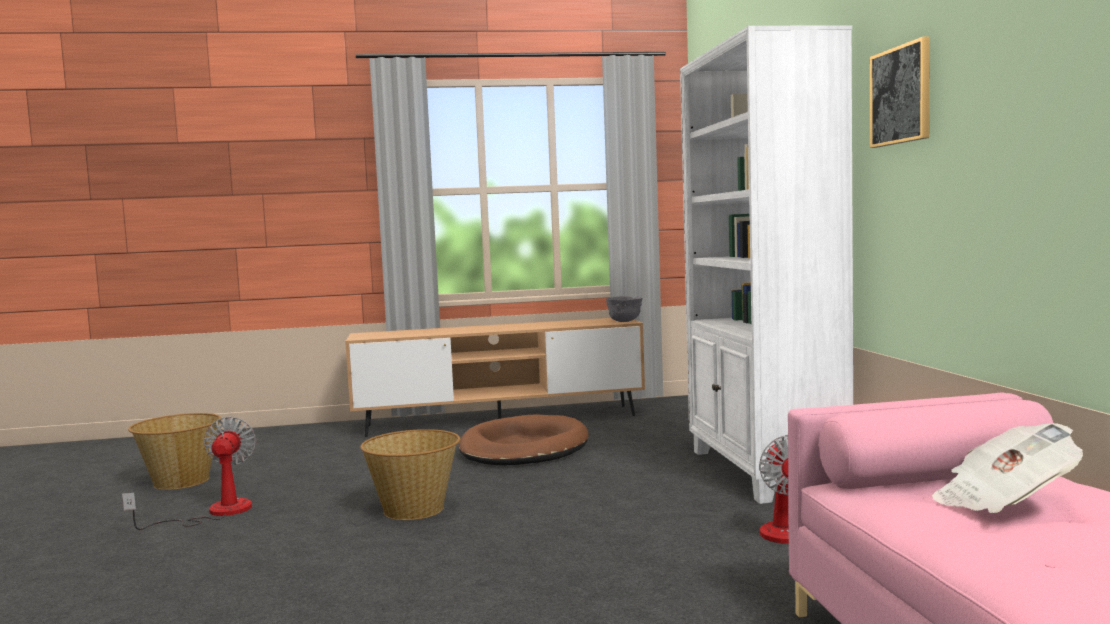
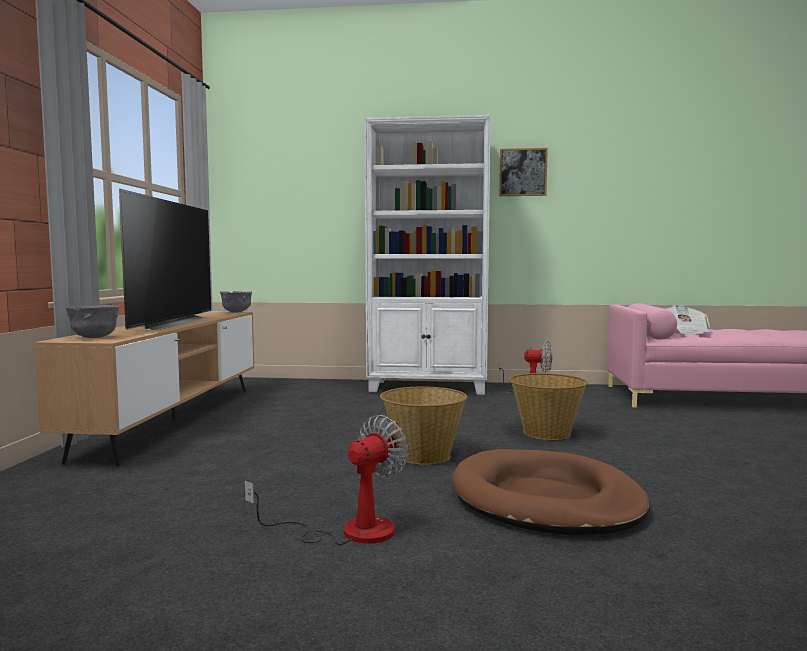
camera: 75 degrees left, 0 degrees up
(180, 481) = (154, 564): basket -> basket (546, 433)
(214, 513) = (349, 531): fan -> fan turned 120 degrees clockwise
(375, 334) = (94, 337): none -> grey bowl
(491, 327) = (167, 323): none -> television
(524, 448) = (289, 420): brown dog bed -> brown dog bed (545, 500)

